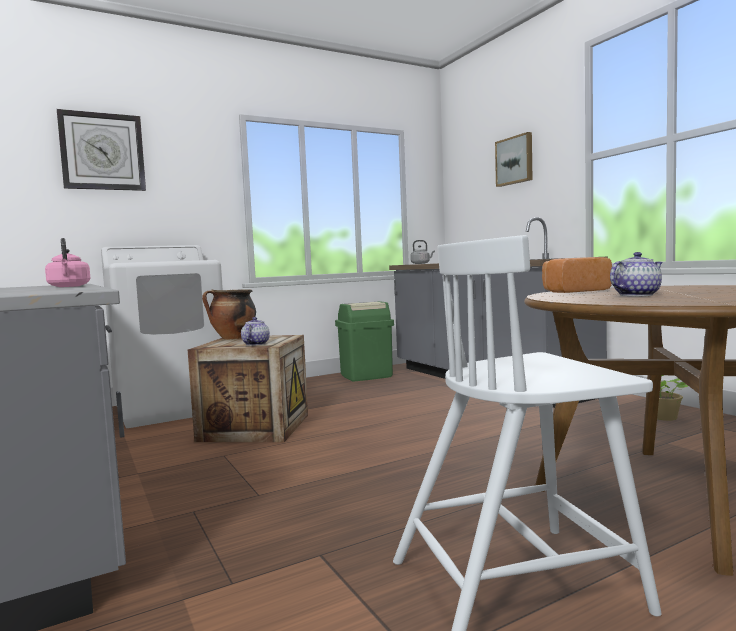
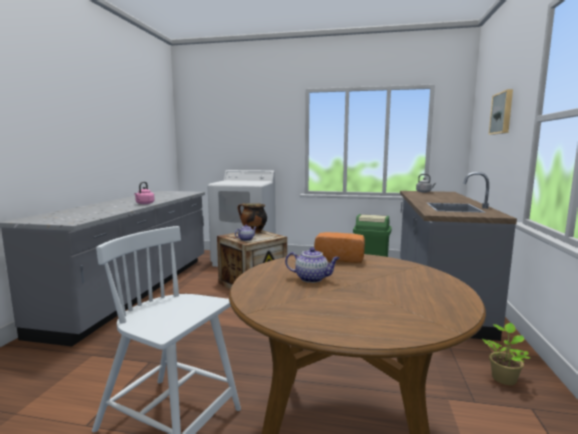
camera: 40 degrees right, 5 degrees up
(102, 151) = (230, 119): wall clock -> none

